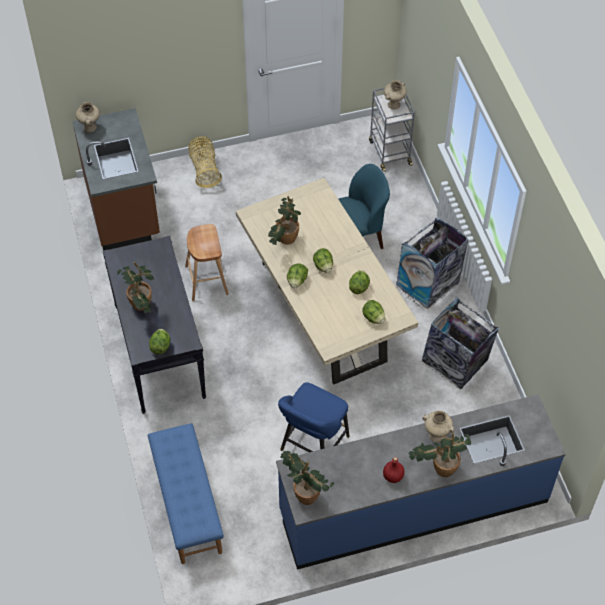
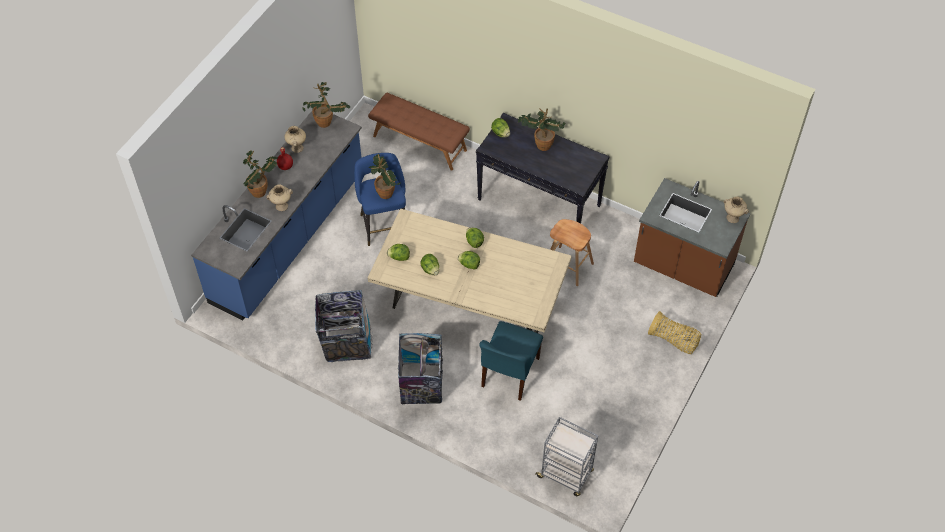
camera: 135 degrees right, 0 degrees up
(187, 504) = (420, 142): blue bench -> brown bench
(284, 241) = (514, 261): potted plant -> potted plant (385, 190)
(394, 105) = (572, 445): beige vase -> beige vase (297, 148)

